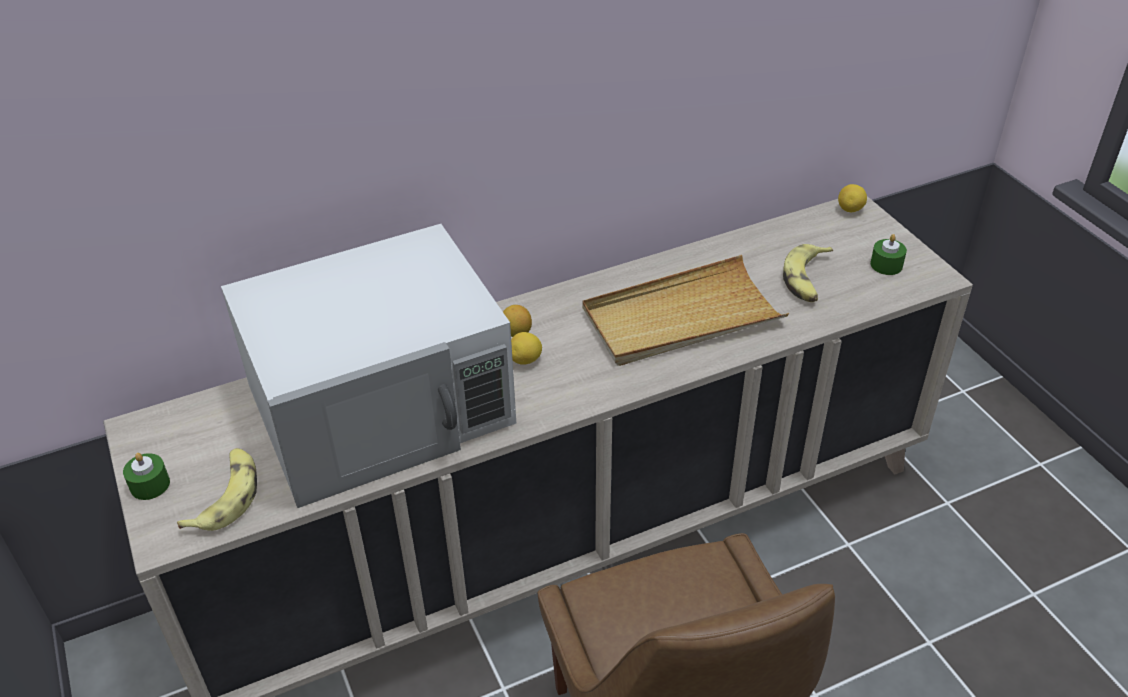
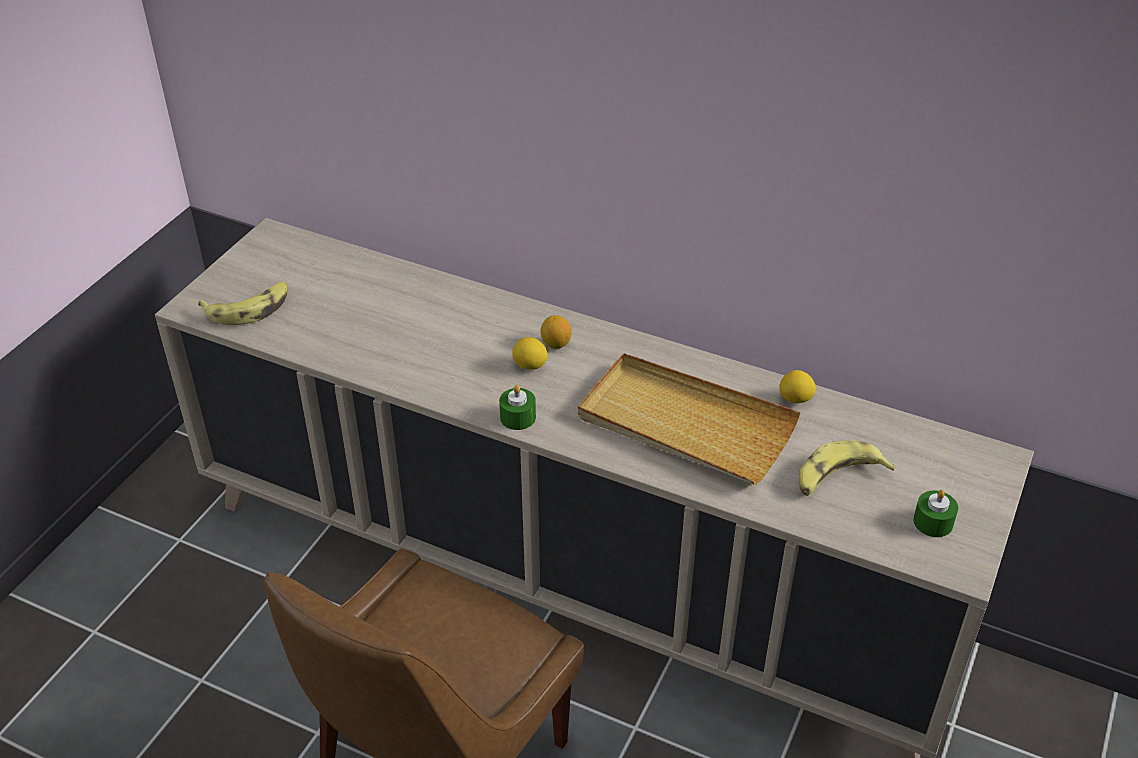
camera: 50 degrees right, 0 degrees up
(150, 485) = (229, 271): green candle -> green candle (518, 417)
(383, 405) = (403, 324): white microwave -> none
(850, 210) = (989, 456): lemon -> lemon (795, 399)

